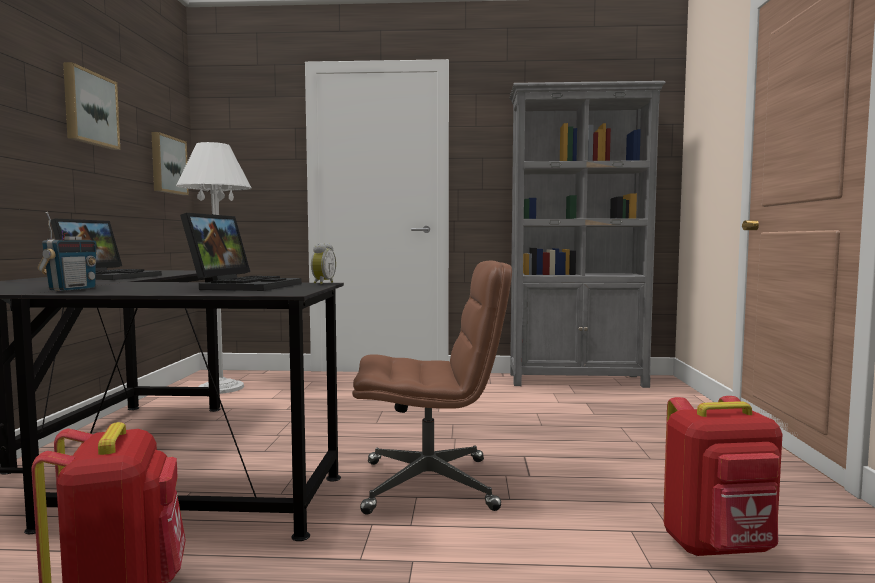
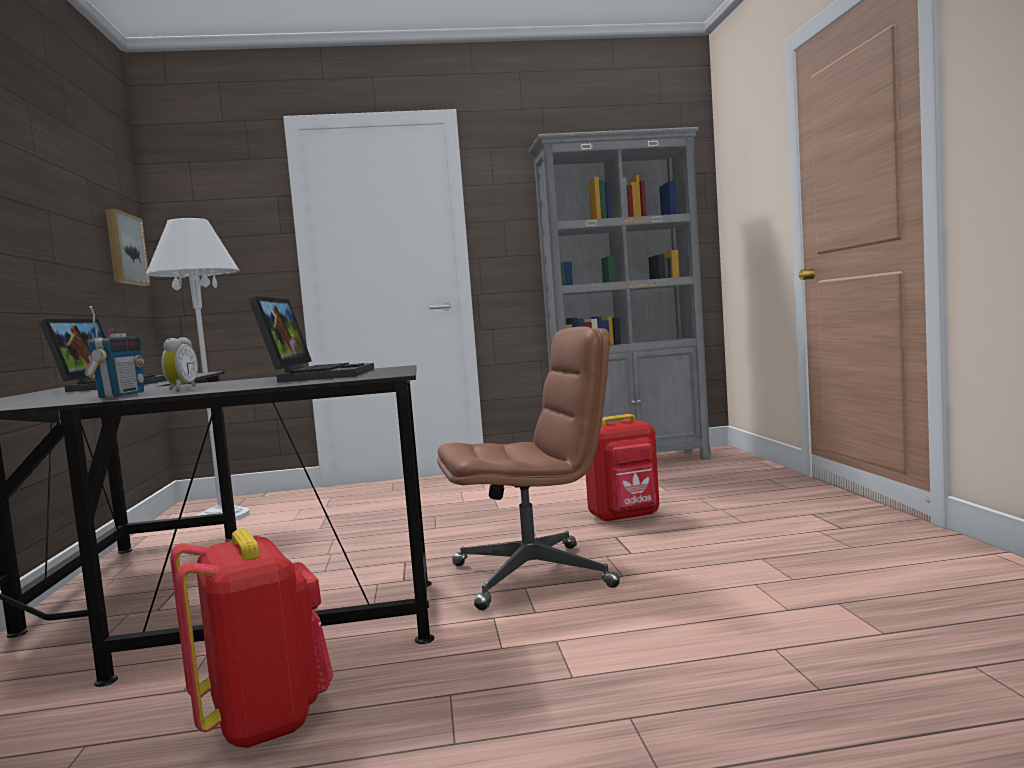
camera: 10 degrees left, 0 degrees up
(89, 108) = (44, 183): picture -> none
(322, 283) = (396, 367): alarm clock -> alarm clock (180, 389)
(719, 548) = (841, 585): red backpack -> red backpack (625, 517)

